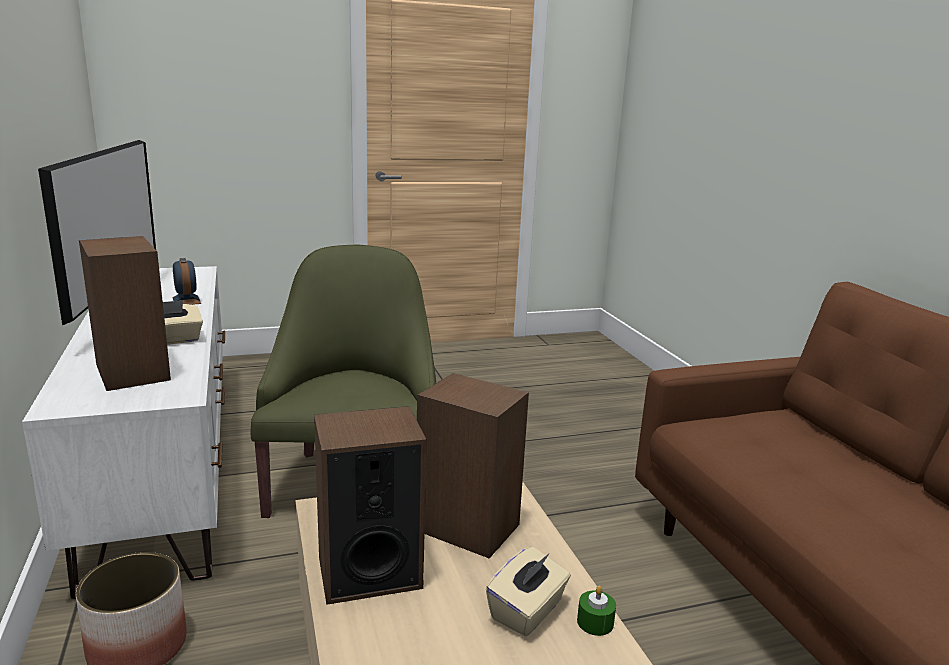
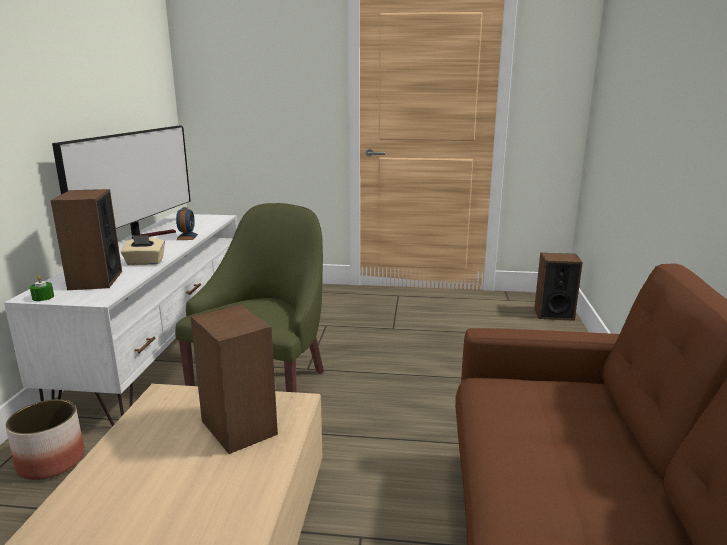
camera: 25 degrees right, 0 degrees up
(369, 572) = (141, 443): speaker -> speaker (553, 314)
(527, 611) = (211, 500): beige tissue box -> none
(595, 622) = (250, 523): green candle -> green candle (43, 297)

